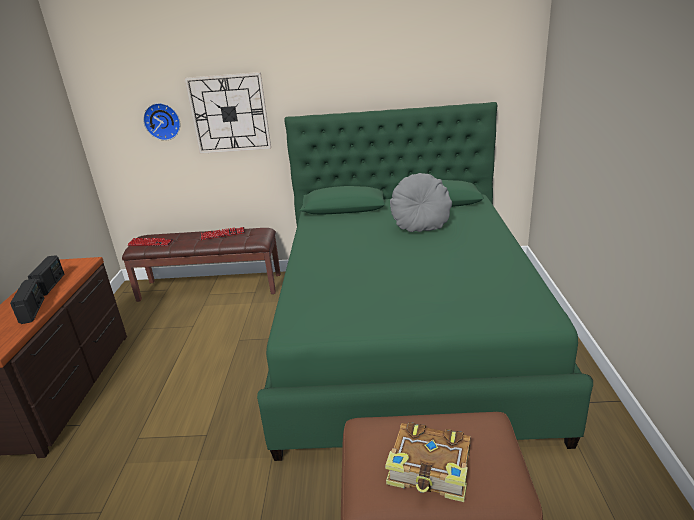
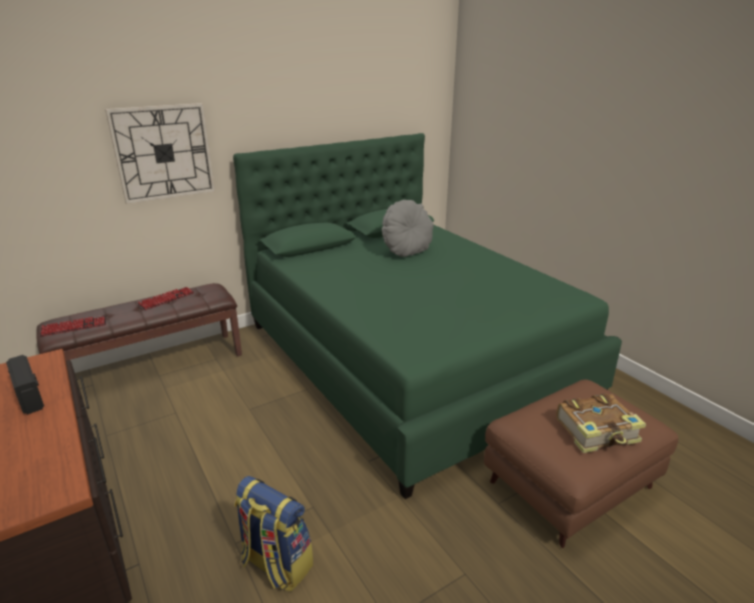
camera: 35 degrees left, 0 degrees up
(33, 311) = (50, 431): radio -> none
(144, 466) = (275, 564): none -> backpack
(162, 121) = (72, 166): wall clock -> none

